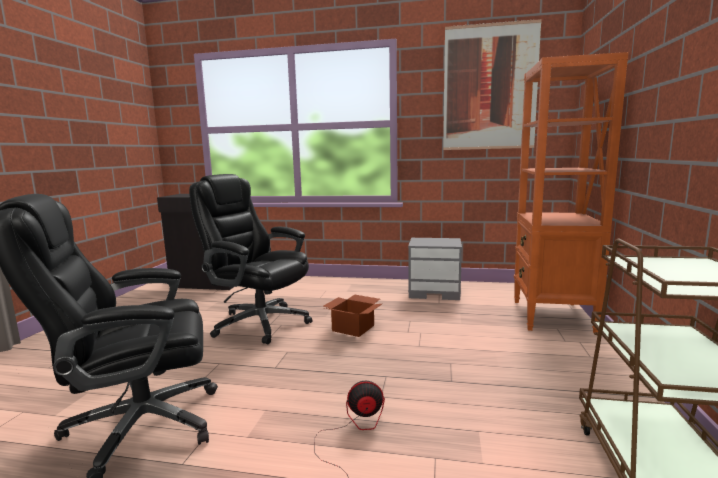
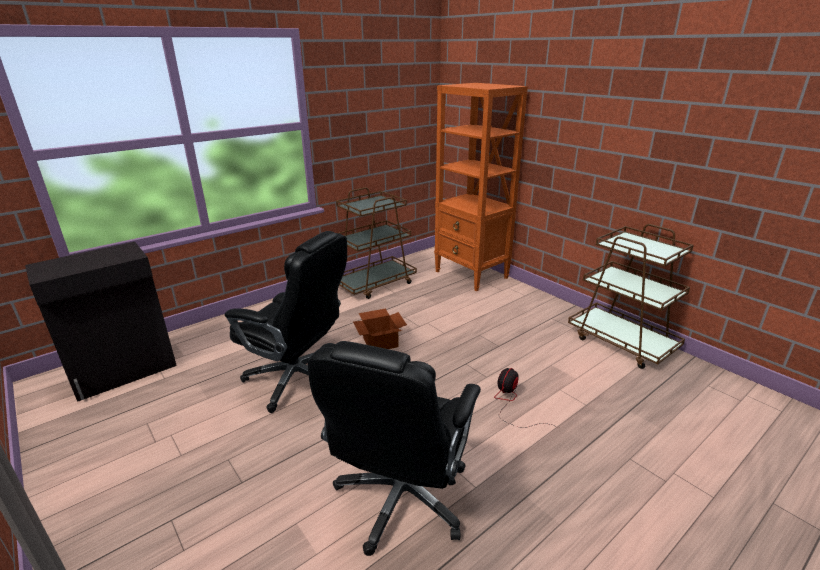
camera: 50 degrees left, 15 degrees up
(259, 323) = (298, 379): black office chair -> black office chair turned 135 degrees counterclockwise
(435, 292) = (375, 284): grey nightstand -> brown cart
(489, 87) = (383, 85): picture -> none

